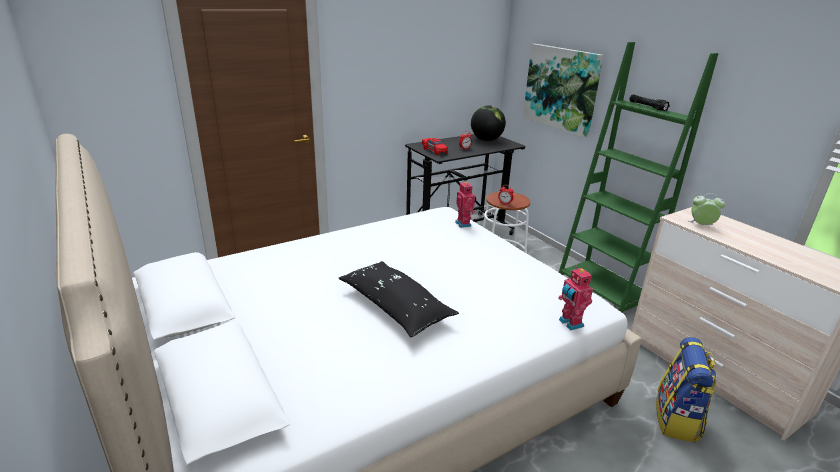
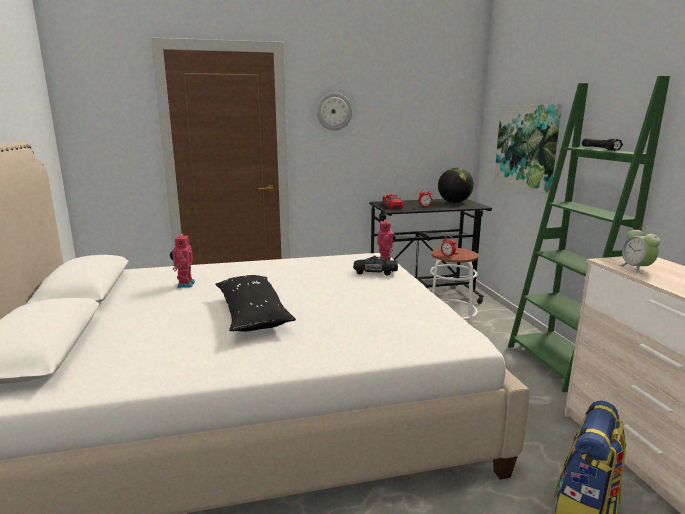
camera: 20 degrees right, 10 degrees down
(369, 50) = (334, 111): none -> wall clock
(463, 235) = (375, 272): none -> black toy car
(569, 323) = (420, 349): toy robot -> toy robot (184, 284)
(701, 225) = (636, 268): alarm clock -> alarm clock turned 135 degrees counterclockwise

